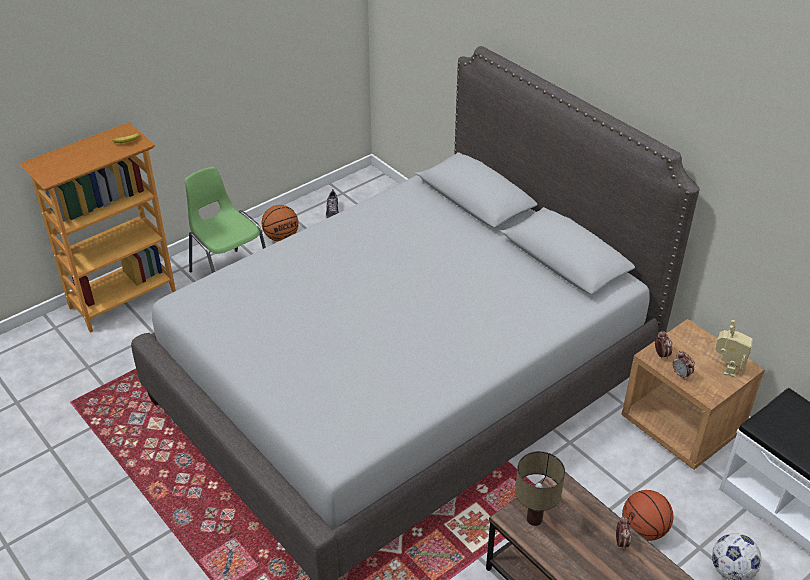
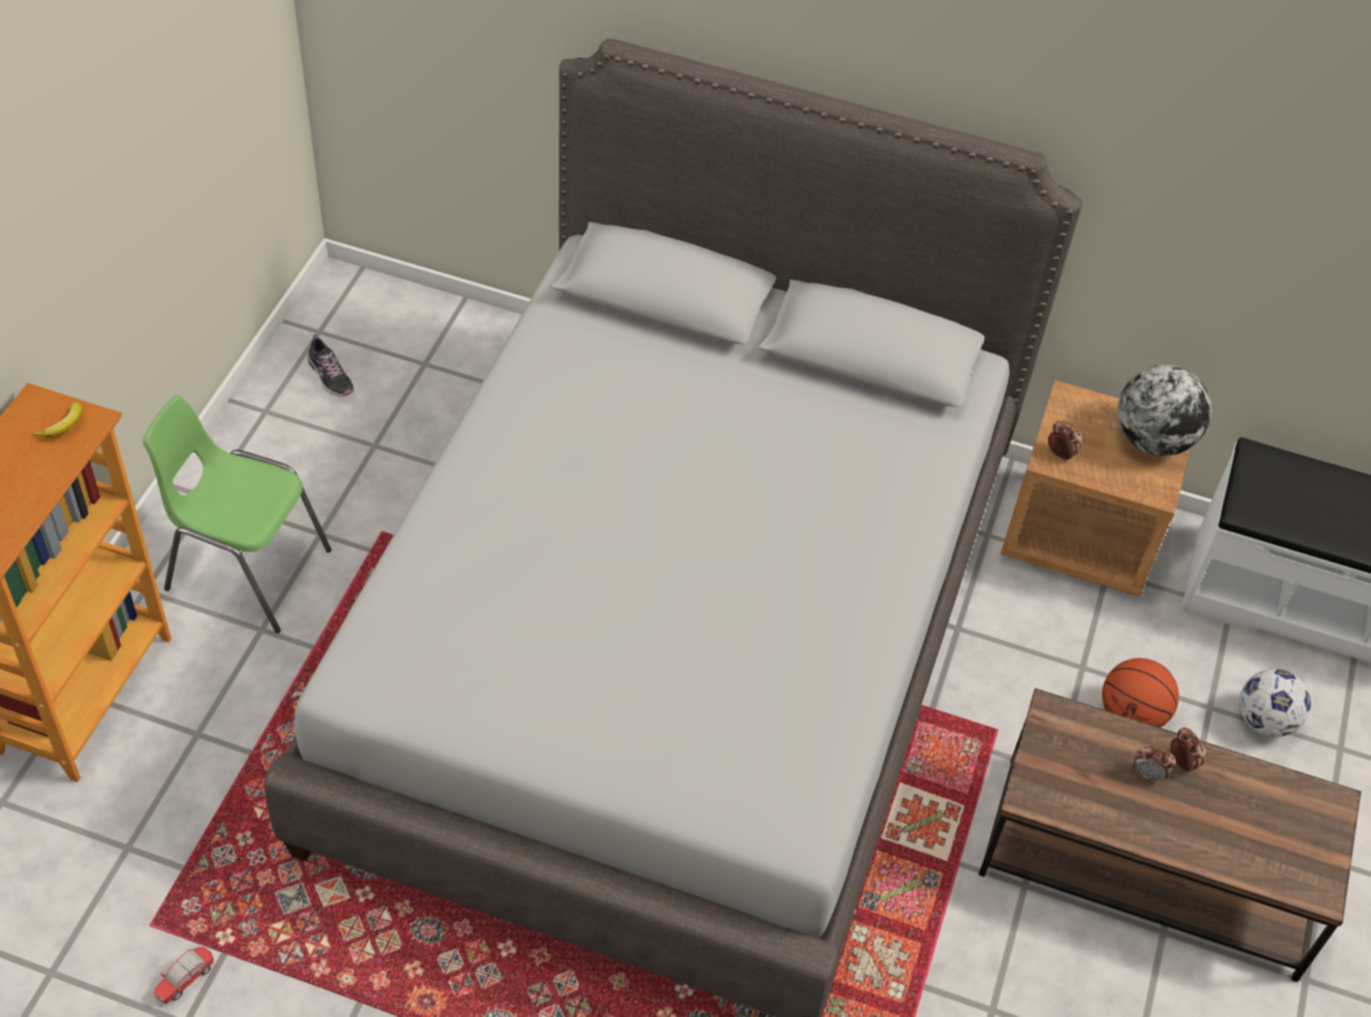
camera: 35 degrees left, 10 degrees up
(65, 431) = (186, 980): none -> toy car
(281, 237) = (277, 458): basketball -> none
(534, 518) = (1058, 782): table lamp -> none
(681, 374) = (1105, 475): alarm clock -> alarm clock (1147, 775)
(726, 368) = (1152, 440): toy robot -> globe

